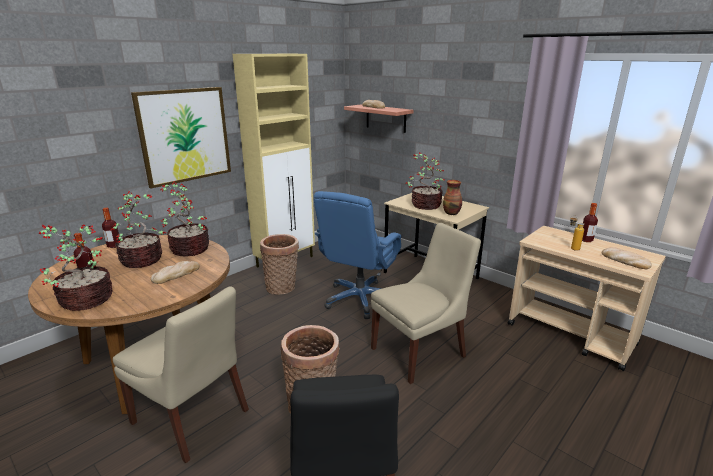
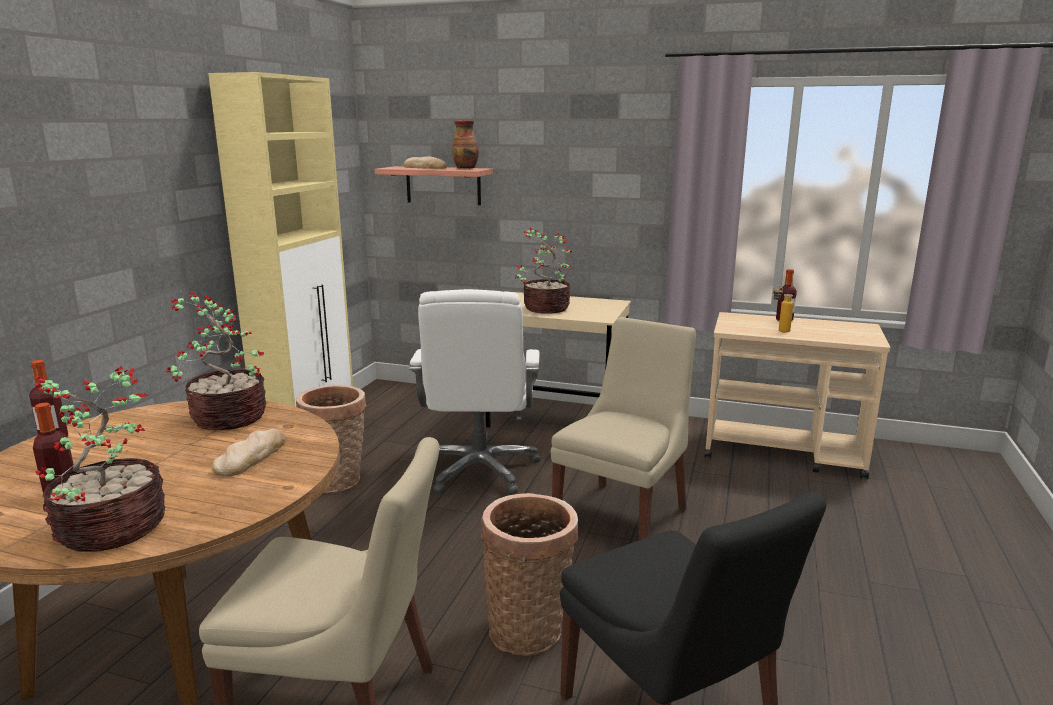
camera: 25 degrees left, 5 degrees down
(143, 260) = (153, 449): potted plant -> none
(185, 135) = (140, 219): picture -> none
(360, 299) = (480, 470): blue office chair -> white office chair
(451, 213) = (592, 313): vase -> vase (466, 168)
(625, 261) = (847, 335): bread -> none

